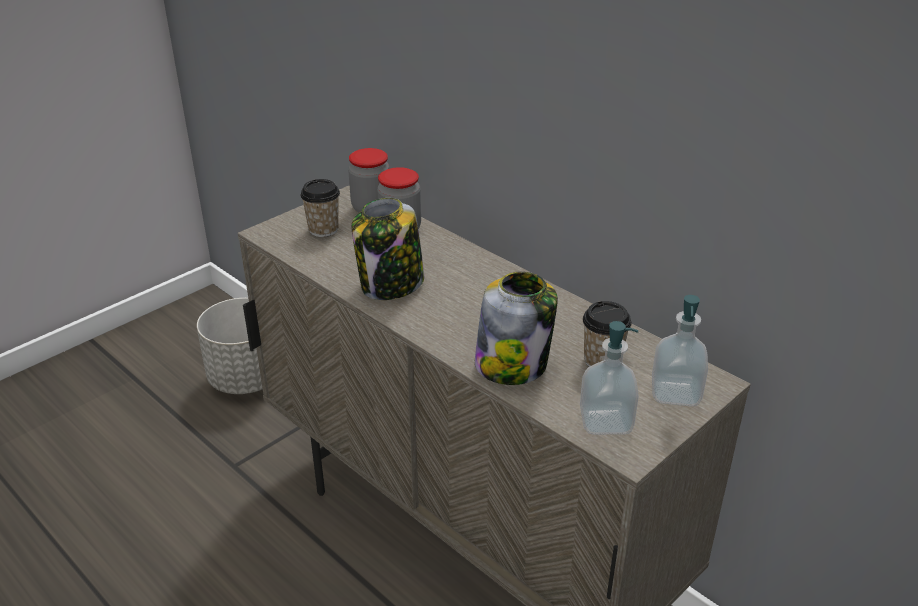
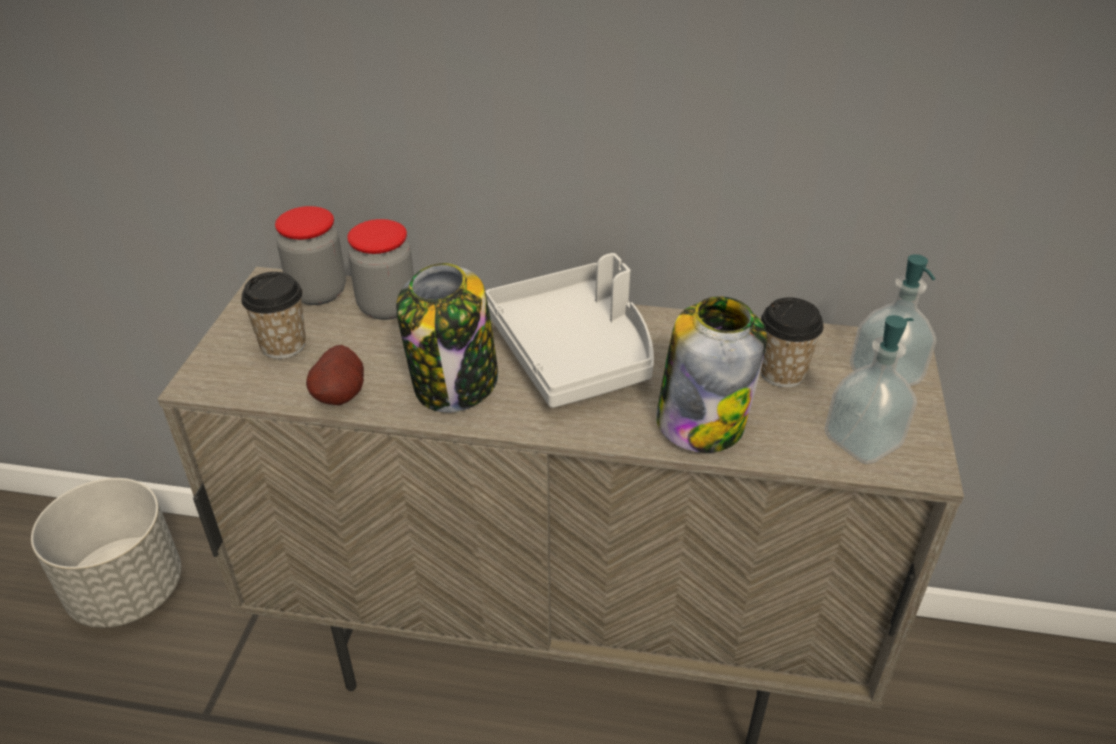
camera: 35 degrees left, 5 degrees up
(325, 267) = (342, 396): none -> potato
(481, 295) = (575, 351): none -> grey tray

